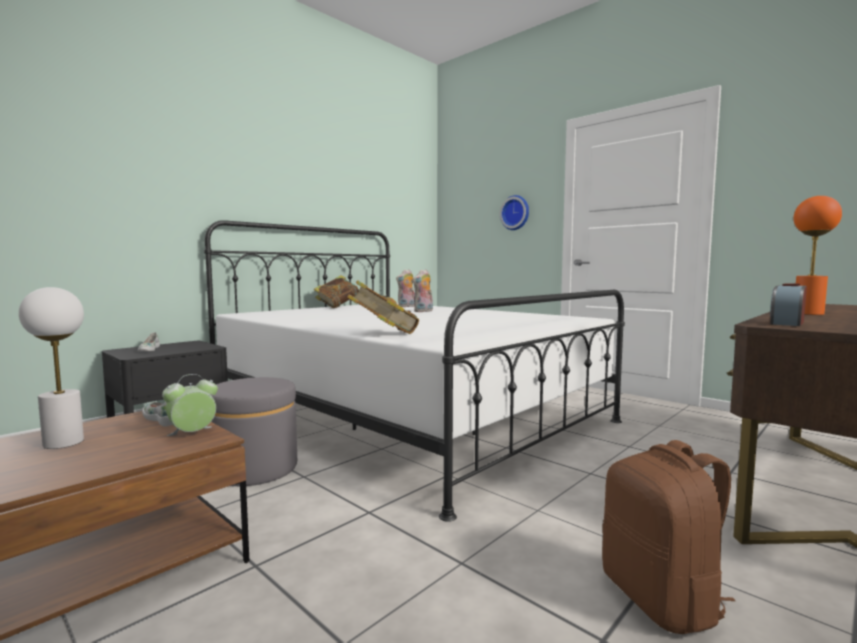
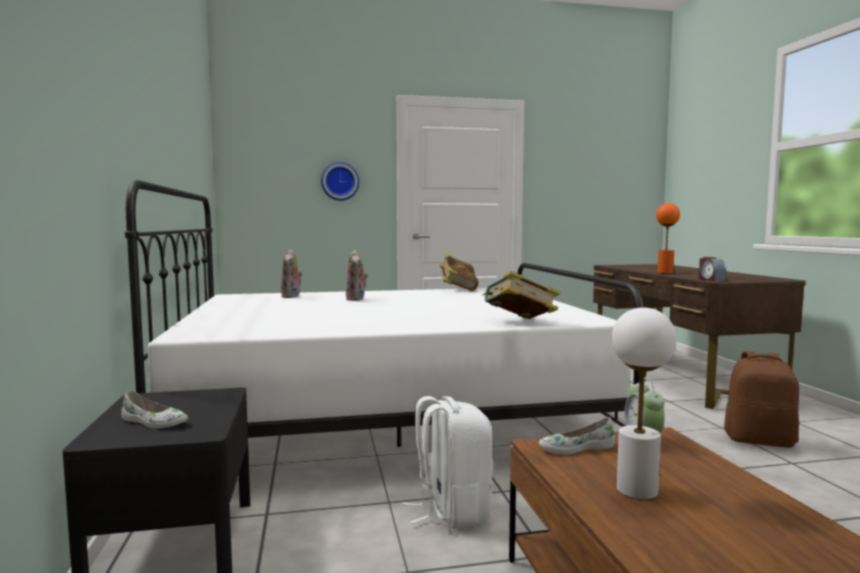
camera: 55 degrees left, 0 degrees up
(254, 469) = (451, 510): grey ottoman -> white backpack
(337, 307) = (218, 307): book -> book (458, 289)

